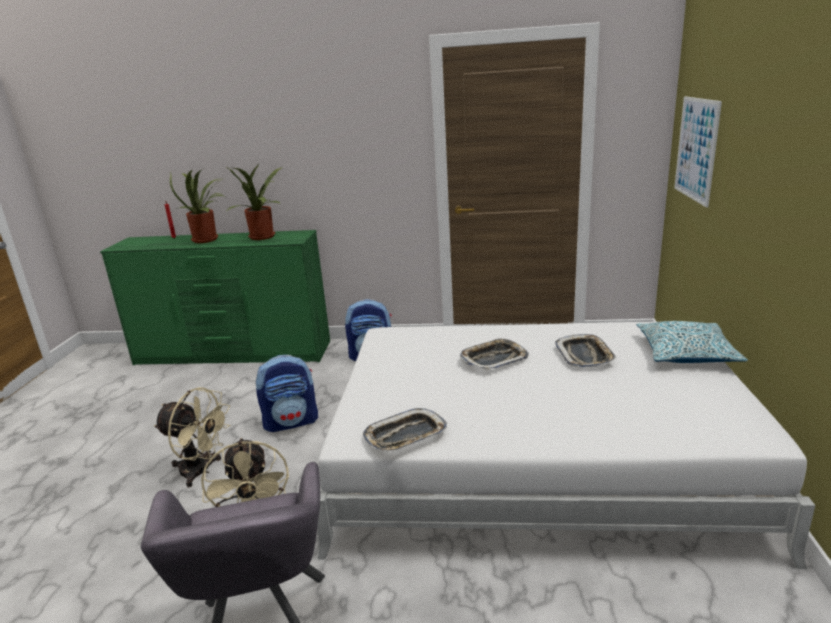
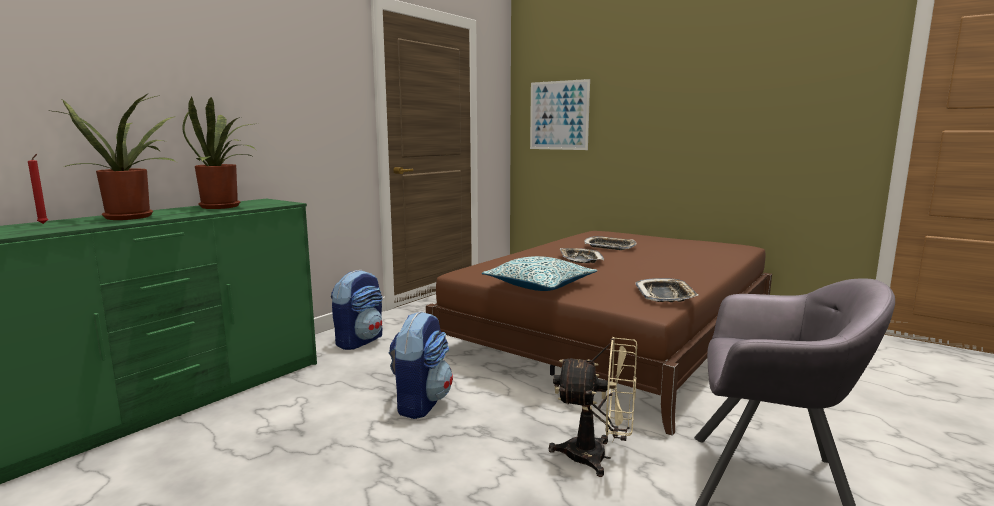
camera: 60 degrees left, 10 degrees down
(201, 471) = (444, 475): beige fan -> none
(533, 456) = (614, 333): white bed -> brown bed
(686, 353) = (636, 237): pillow -> pillow (539, 285)

